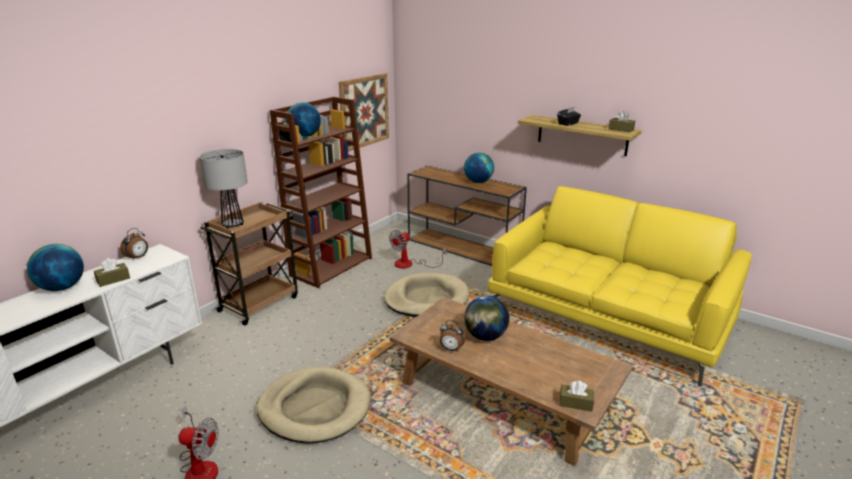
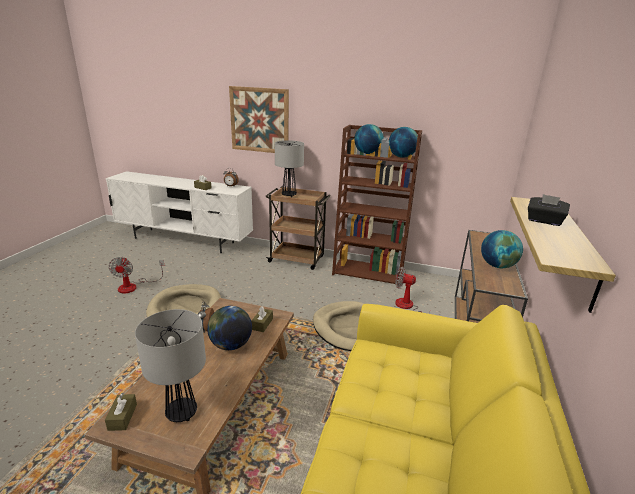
camera: 70 degrees right, 0 degrees up
(62, 288) = (191, 182): globe -> globe (401, 157)
(364, 111) = (466, 156): picture -> picture (259, 120)
(574, 369) = (181, 413): none -> table lamp
(621, 129) = (578, 256): brown tissue box -> brown tissue box (262, 324)

